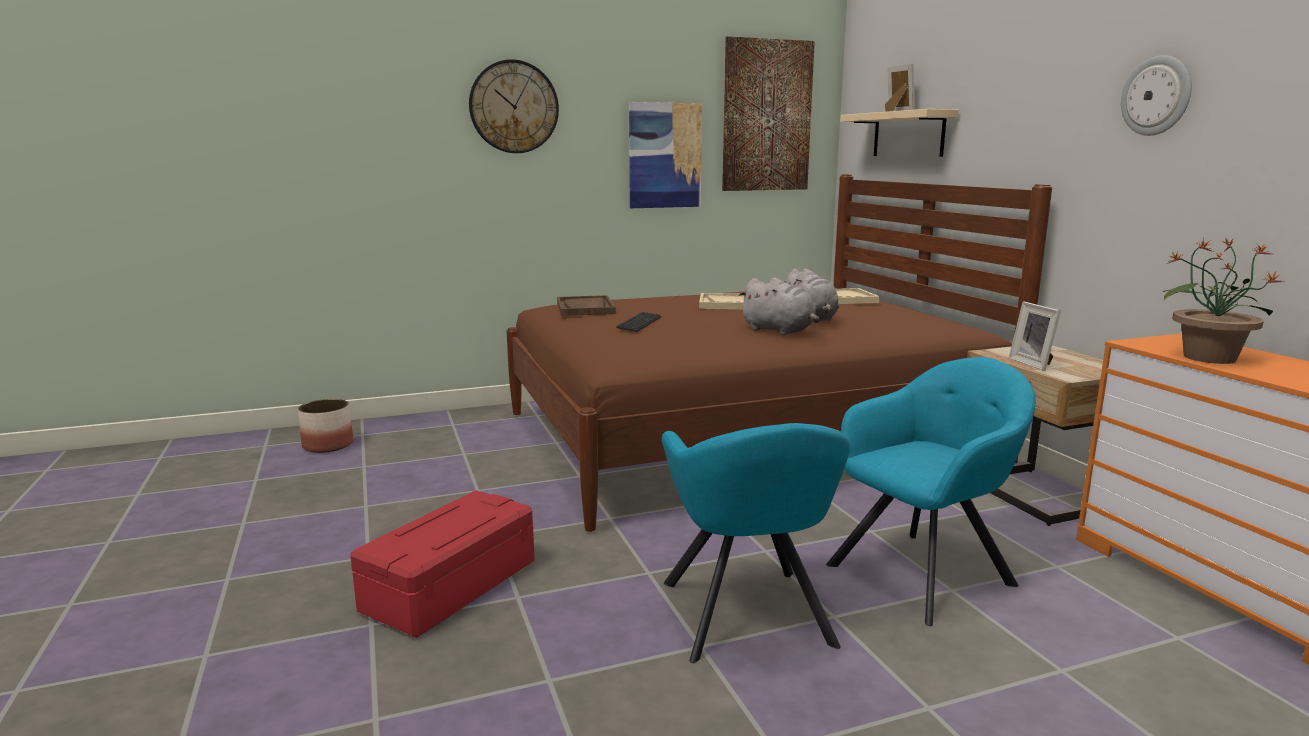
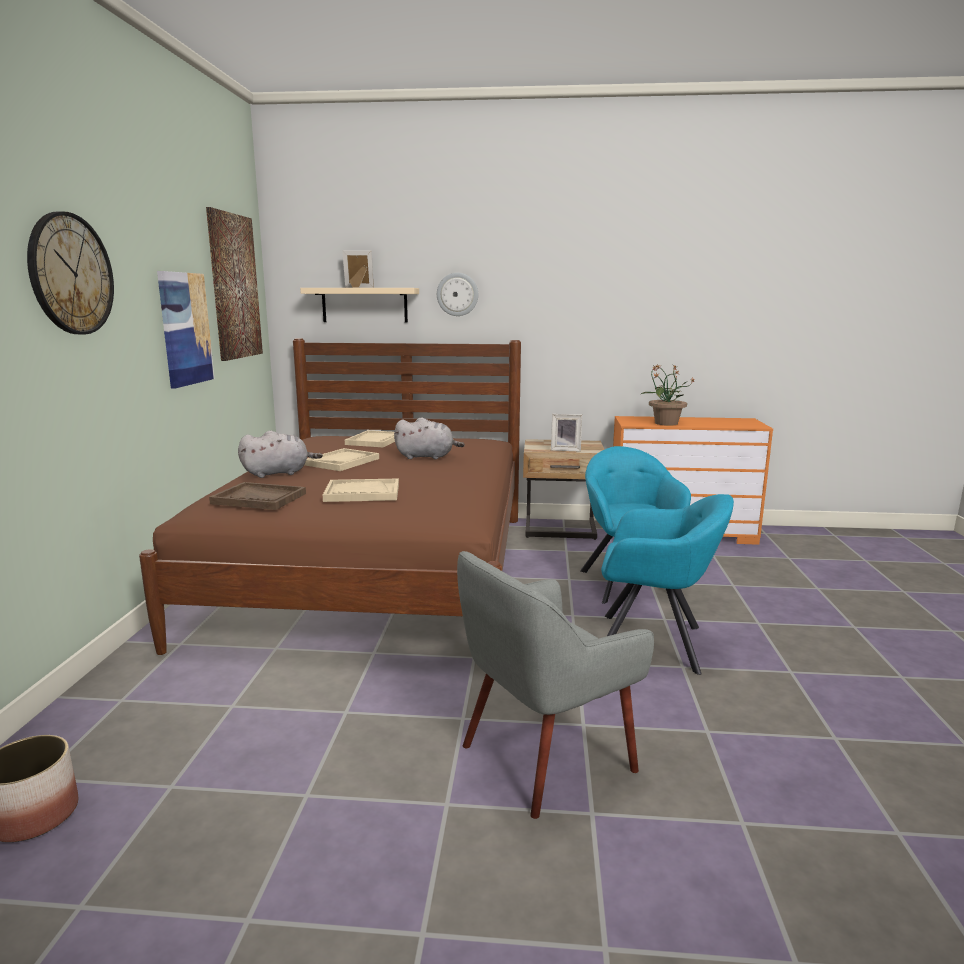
camera: 65 degrees left, 0 degrees up
(450, 586) = (544, 757): red storage box -> grey armchair
(639, 323) = (362, 493): keyboard -> beige tray
(780, 331) = (449, 468): grey plush toy -> grey plush toy (279, 473)
(1156, 96) = (578, 288): wall clock -> wall clock (457, 294)

